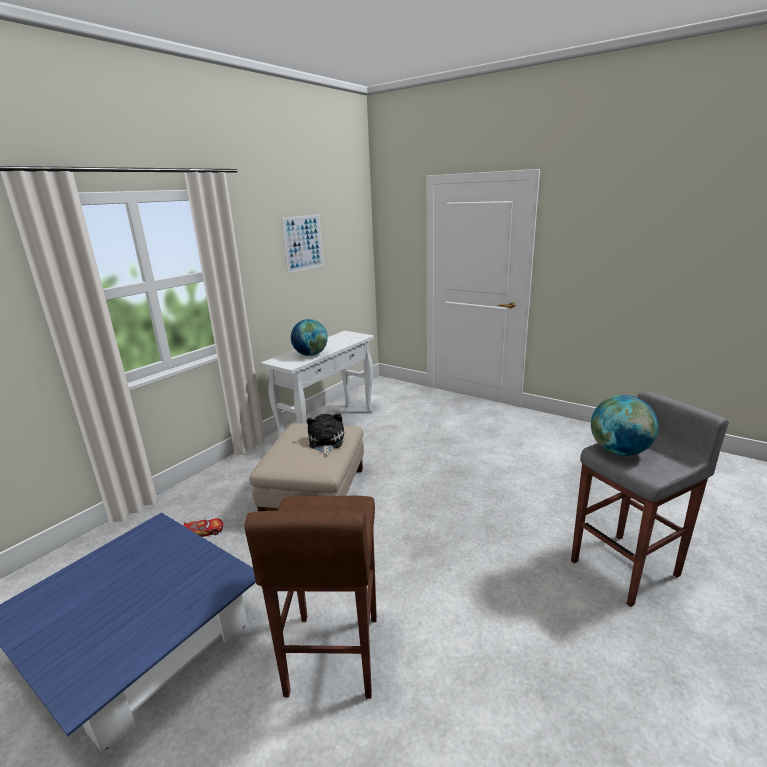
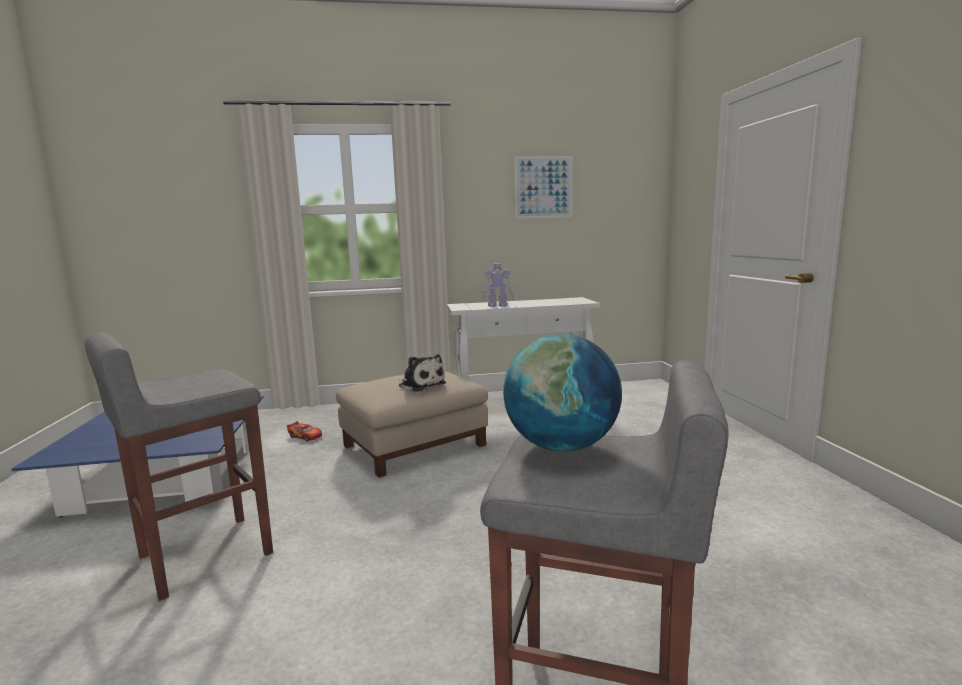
camera: 45 degrees right, 10 degrees down
(310, 354) = (498, 305): globe -> toy robot
(325, 442) = (421, 385): plush toy -> plush toy turned 90 degrees clockwise
(332, 655) = (203, 555): brown stool -> grey stool

